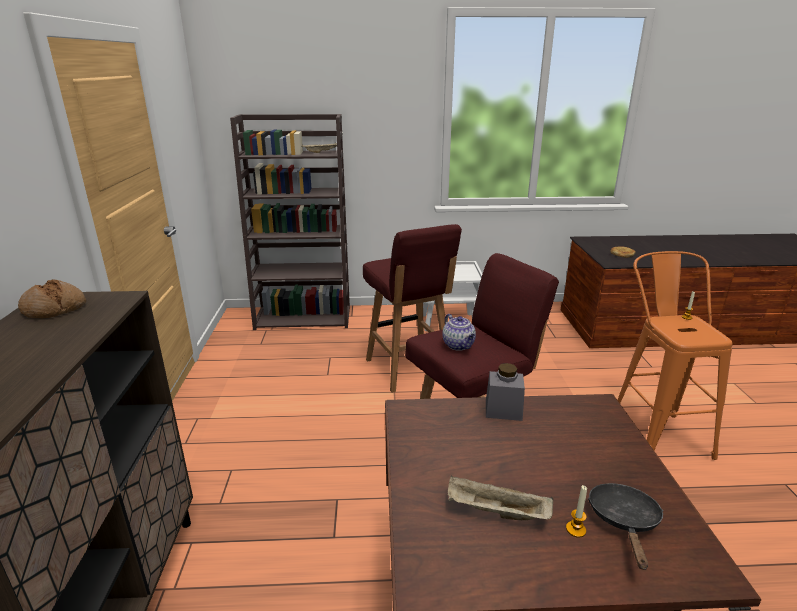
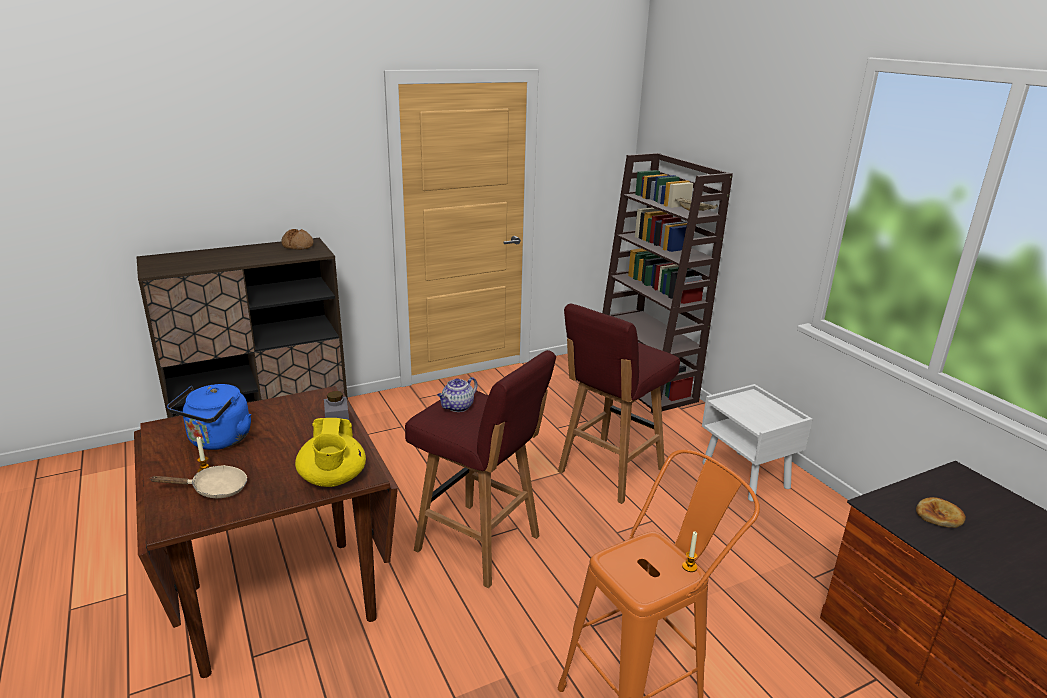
camera: 65 degrees right, 0 degrees up
(495, 512) = (218, 441): beige tray -> blue kettle
(607, 426) = (333, 480): none -> yellow teapot
(624, 522) = (214, 489): black frying pan -> beige frying pan

